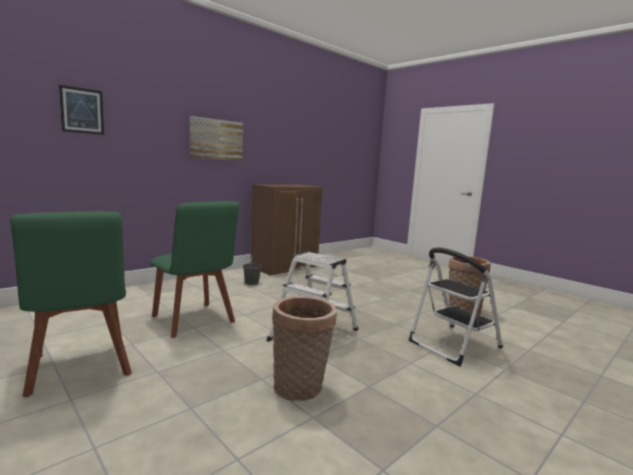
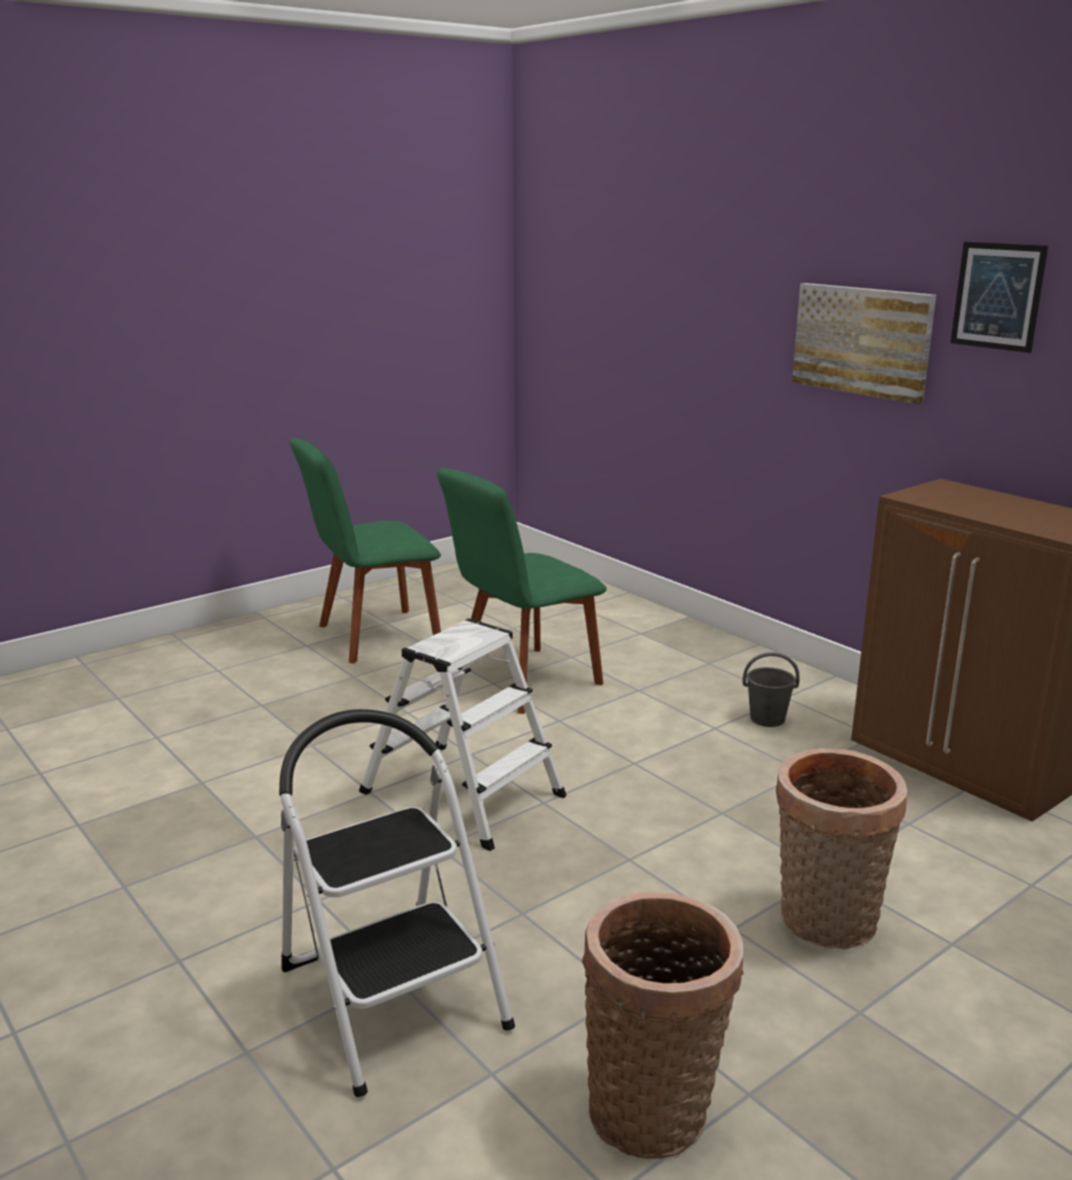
camera: 95 degrees right, 10 degrees up
(82, 110) = (646, 284): picture -> picture (997, 296)
(301, 388) = (274, 775): basket -> basket (825, 924)

